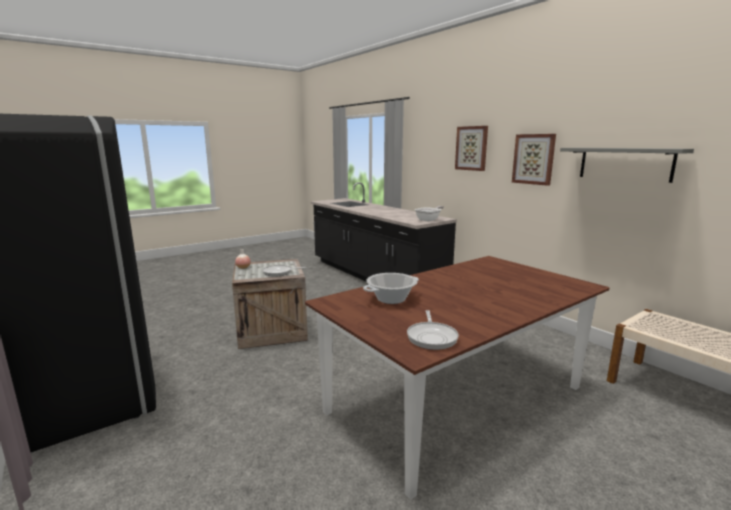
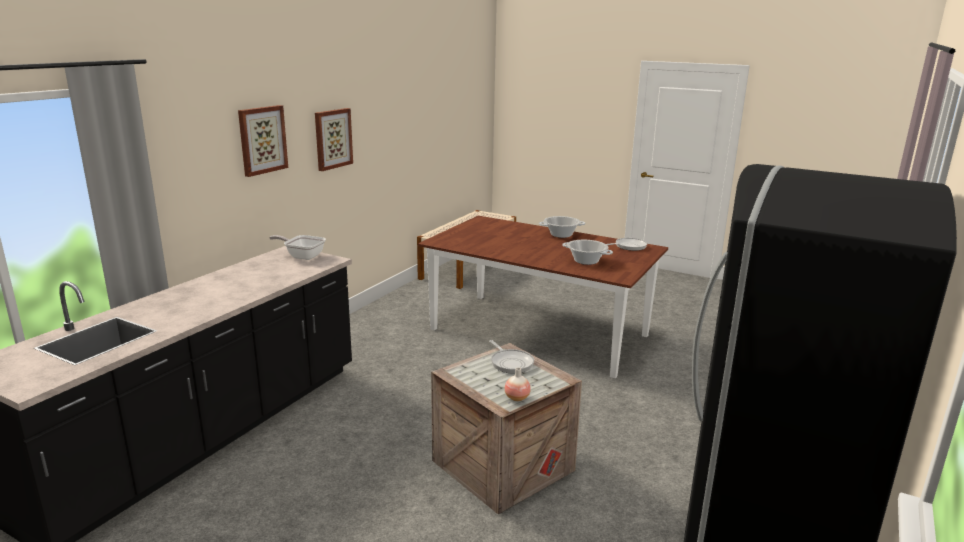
camera: 115 degrees left, 5 degrees up
(505, 310) = (561, 235): none -> cooking pot
(625, 163) = (391, 128): grey shelf -> none

